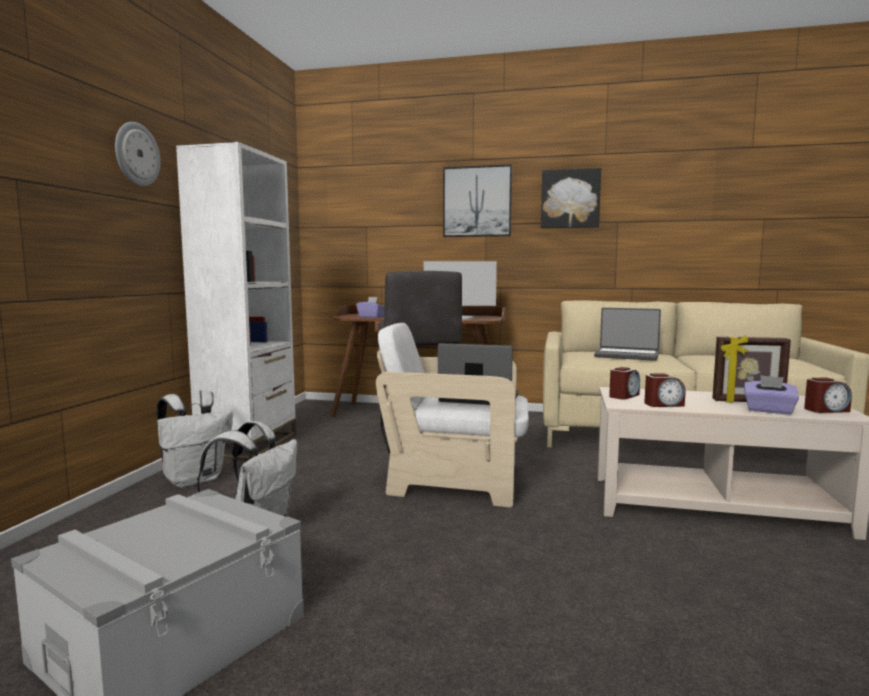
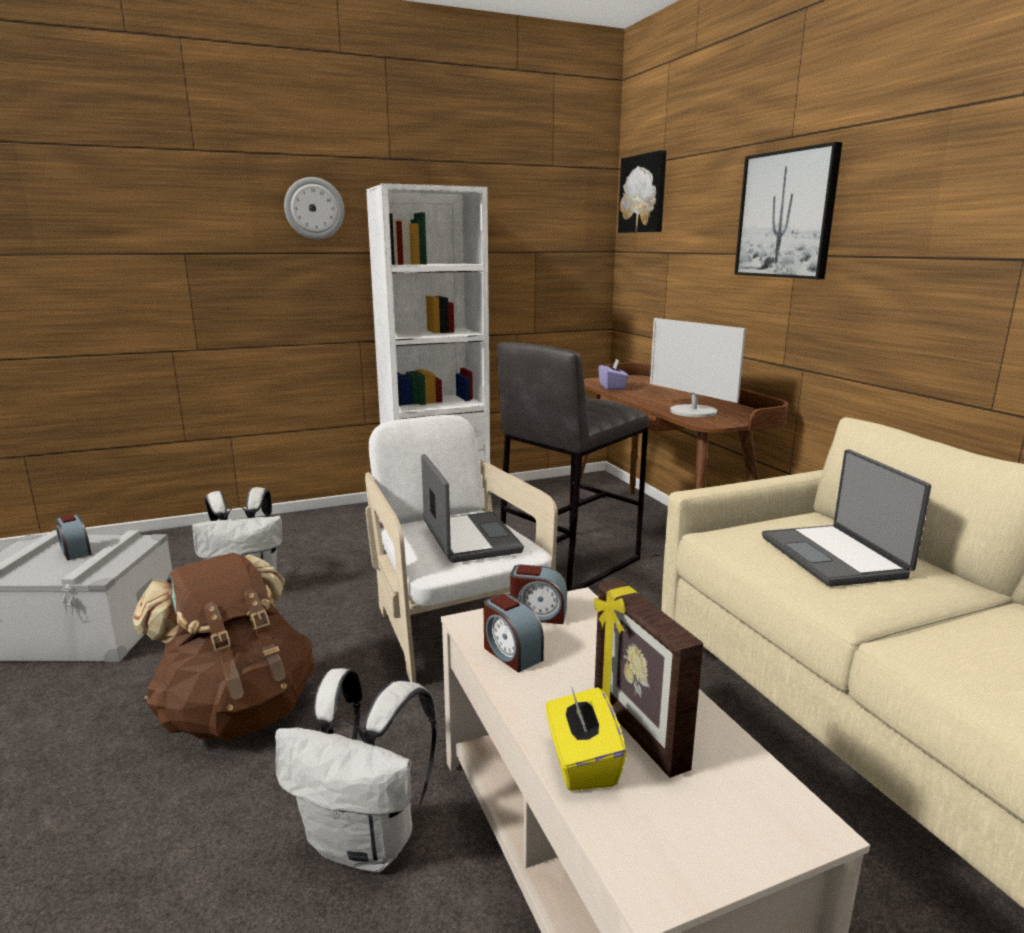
camera: 55 degrees right, 10 degrees up
(195, 480) = (335, 523): white backpack -> white backpack (366, 842)
(473, 569) = (237, 711): none -> brown backpack
(570, 199) = (929, 207): picture -> picture (644, 194)
(769, 410) = (581, 762): purple tissue box -> yellow tissue box
(826, 410) = (676, 842): alarm clock -> alarm clock (75, 551)

